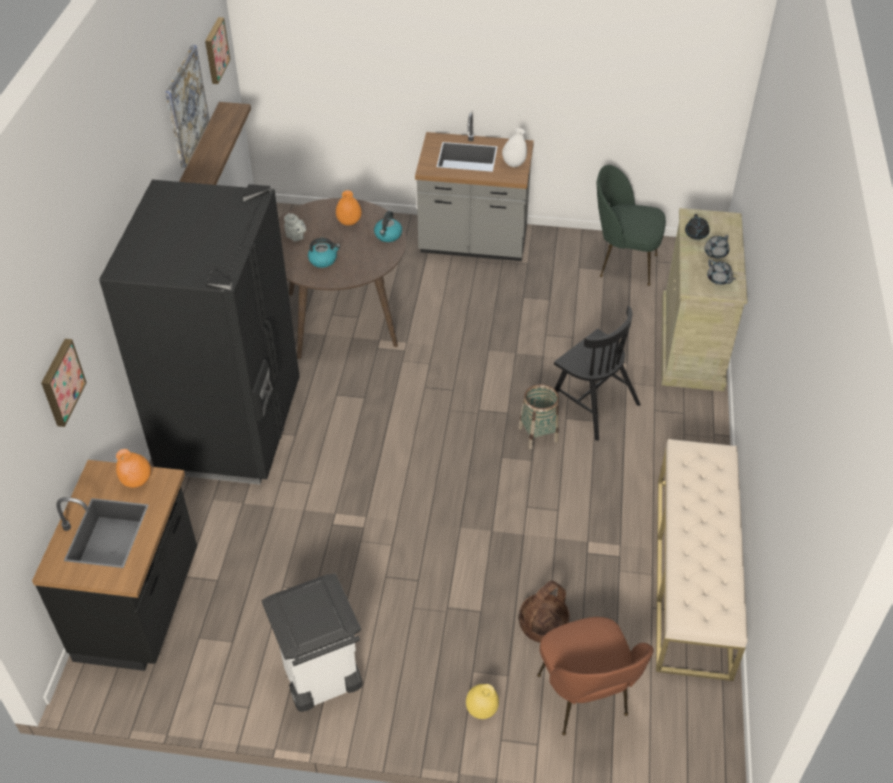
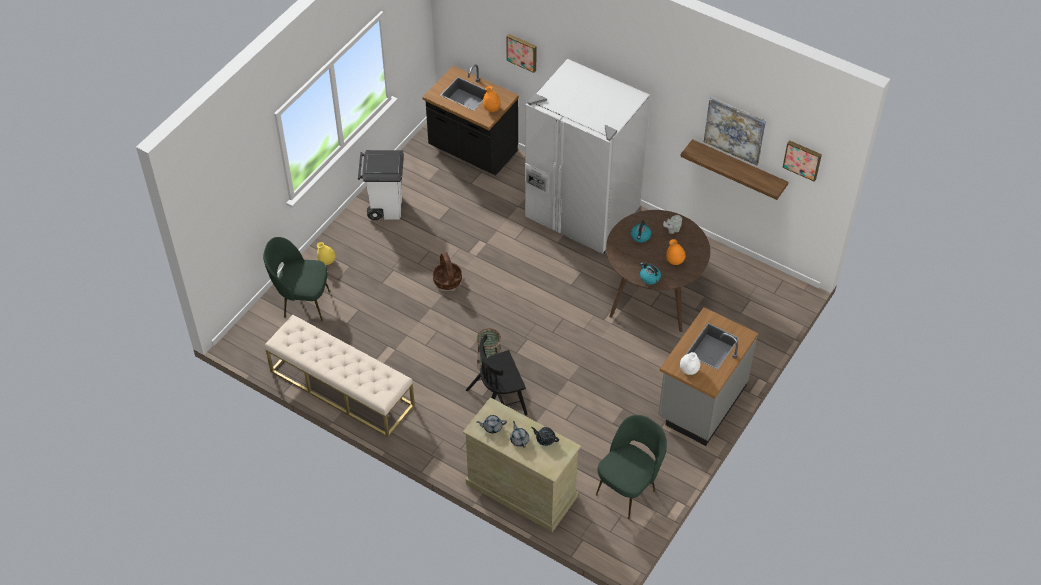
camera: 115 degrees right, 5 degrees up
(231, 426) = (582, 216): black fridge -> white fridge
(543, 624) = (356, 306): basket -> basket (448, 280)
(584, 702) = (302, 303): brown chair -> green chair

